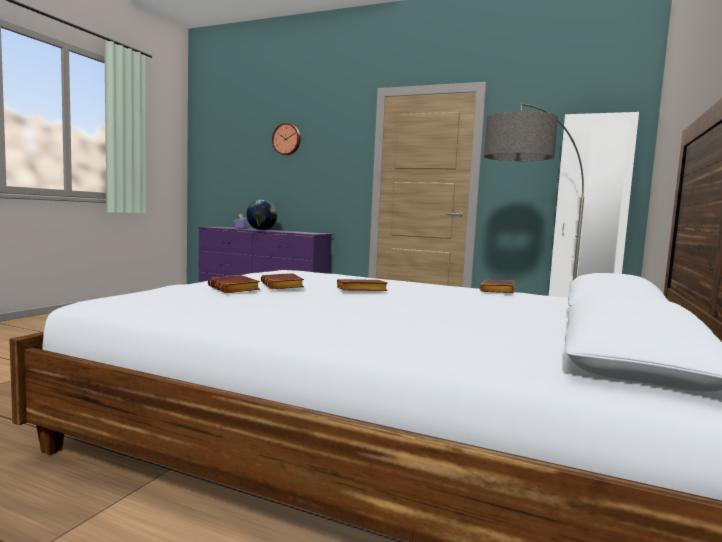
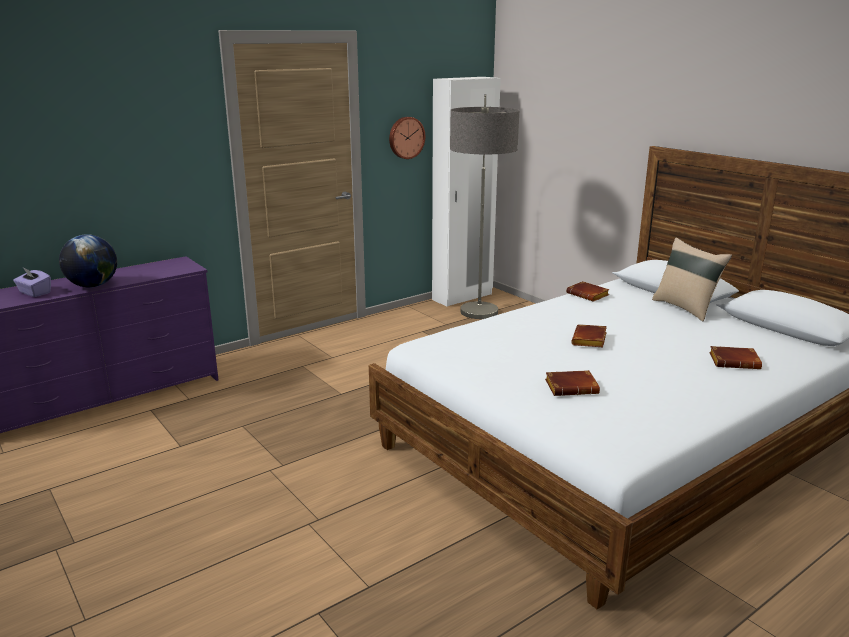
camera: 60 degrees left, 15 degrees up
(283, 286) = (558, 365): brown book -> brown book (735, 362)
(287, 139) = (64, 115): wall clock -> wall clock (406, 137)
(555, 315) = (686, 308): none -> beige pillow

